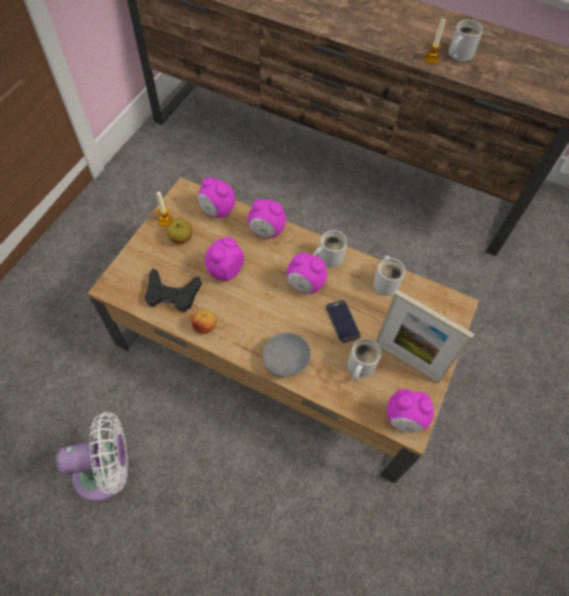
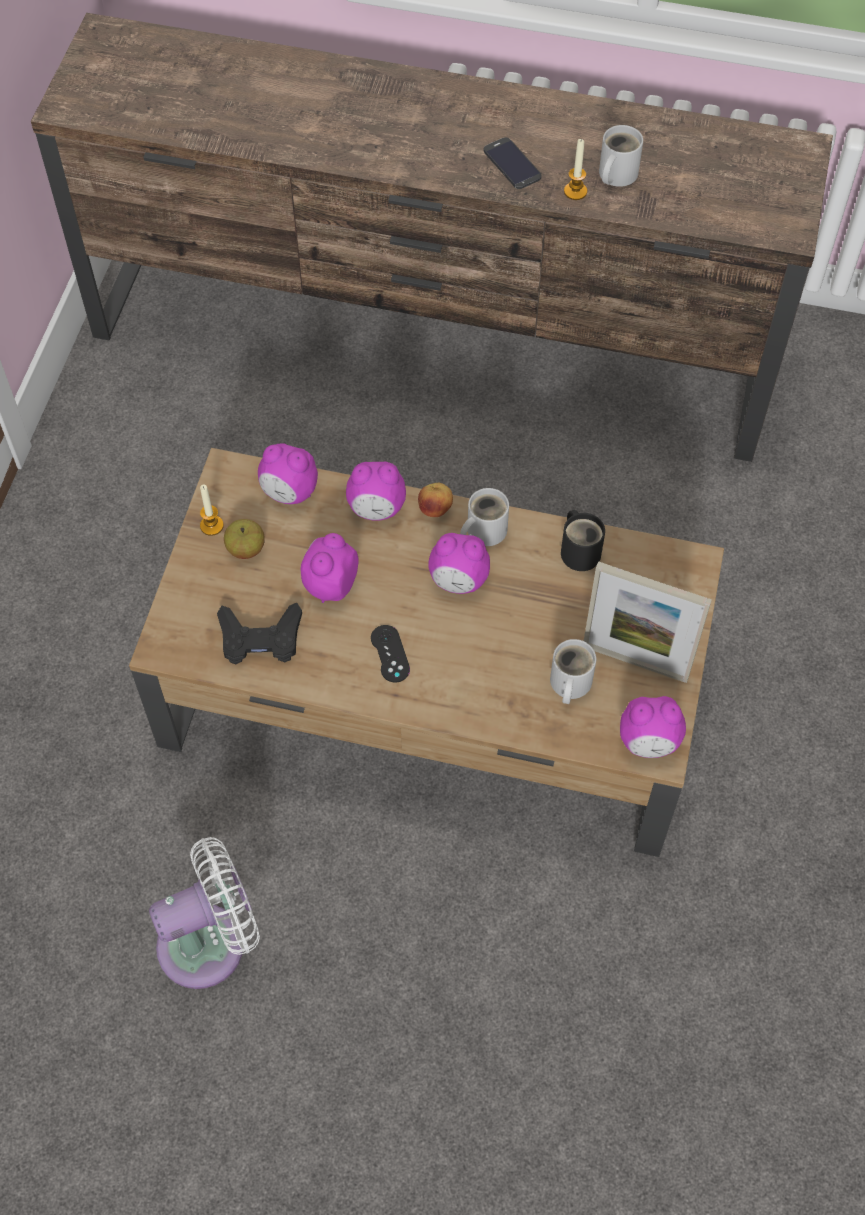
camera: 10 degrees left, 0 degrees up
(205, 327) = (326, 677): apple -> apple (435, 509)
(249, 321) = (390, 654): none -> black game controller
(286, 361) = (460, 699): grey bowl -> none
(342, 321) = (528, 623): phone -> phone (512, 164)
(386, 282) = (580, 550): white mug -> black mug

